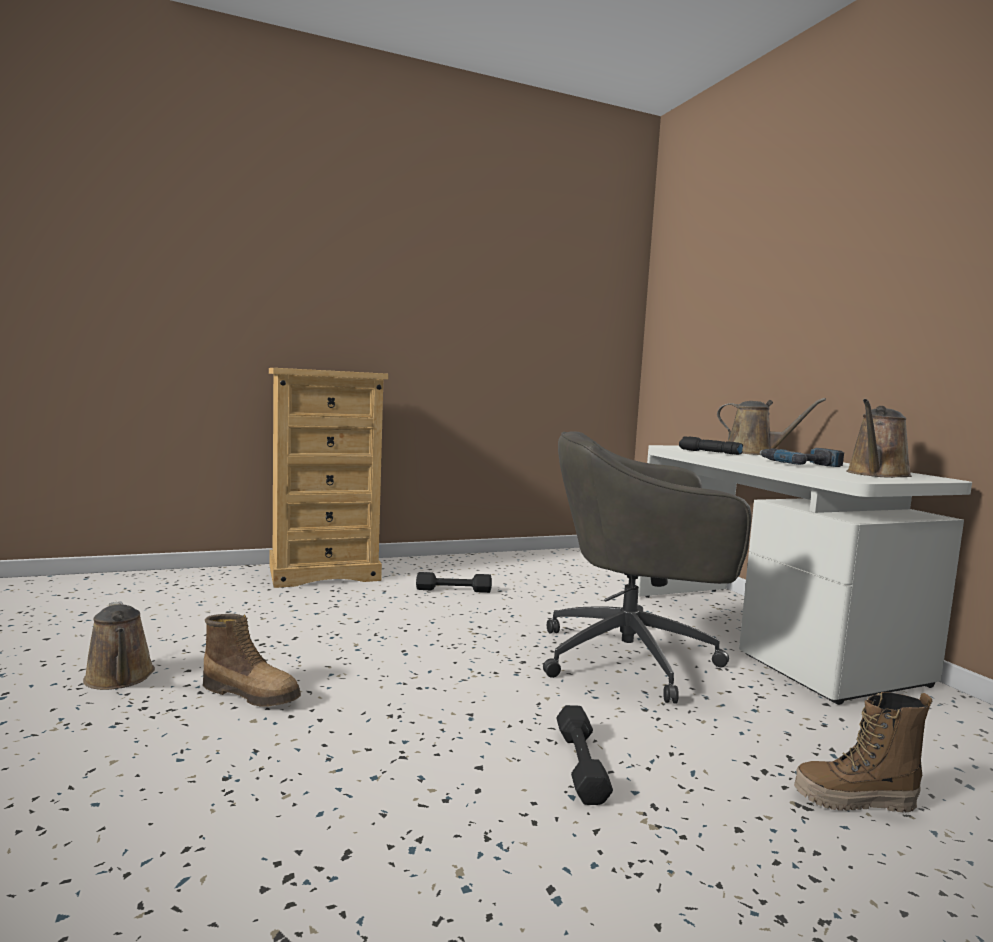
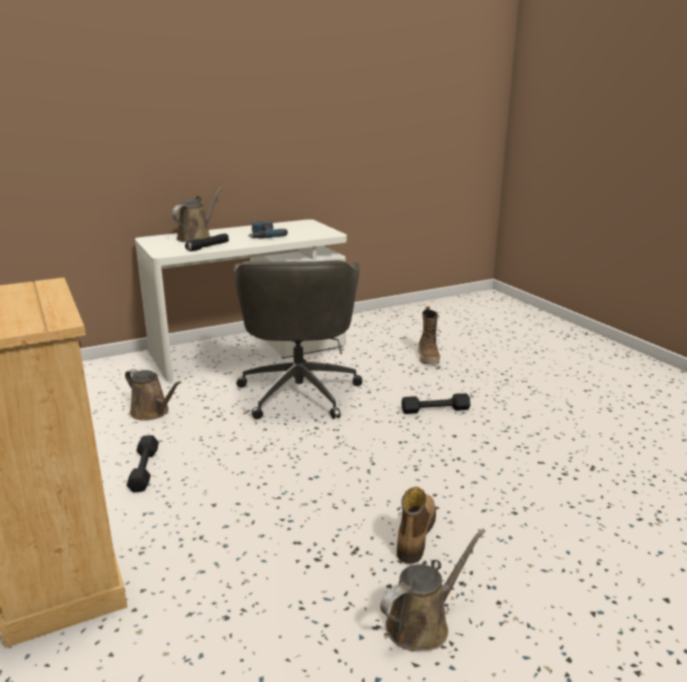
camera: 95 degrees left, 15 degrees up
(876, 474) = (304, 229): brown watering can -> brown watering can (152, 412)

